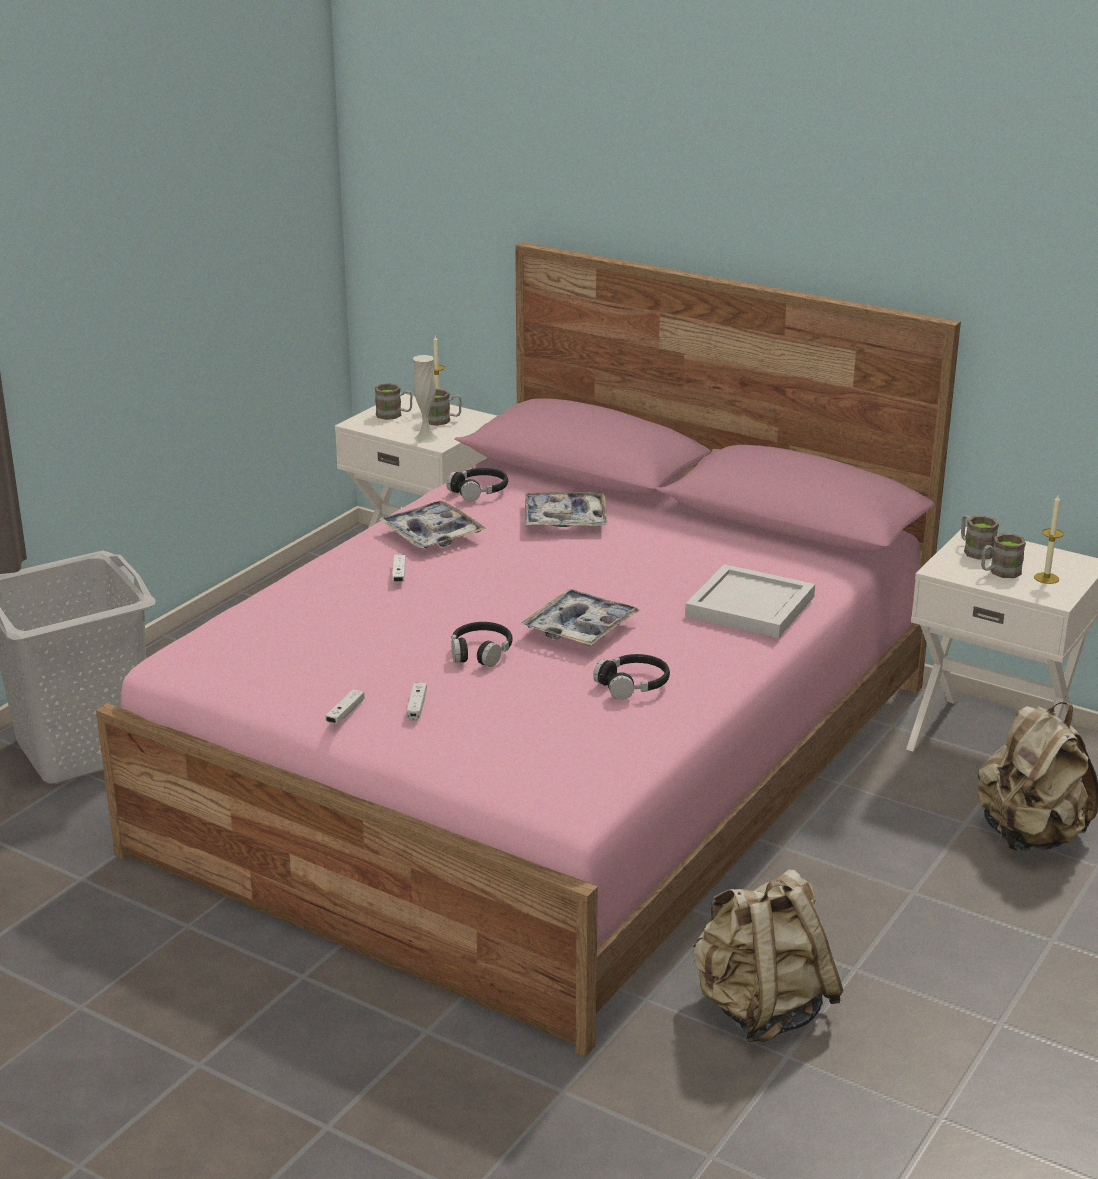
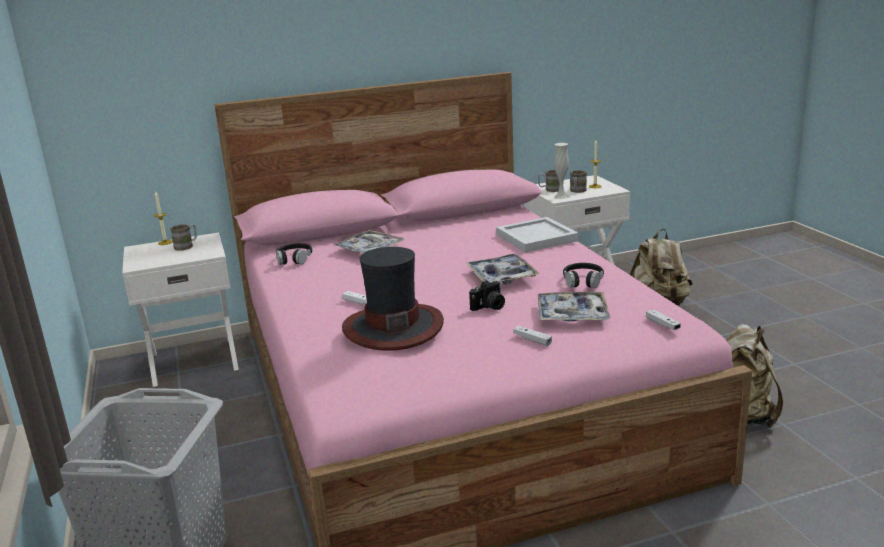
camera: 50 degrees left, 5 degrees down
(341, 615) = (393, 327): none -> hat
(345, 713) = (511, 363): white game controller -> white game controller (662, 324)
(394, 415) = (149, 255): brown mug -> none
(426, 438) = (198, 255): white vase -> white vase (561, 197)
(432, 534) = (324, 282): tray -> tray (572, 314)
(480, 652) = (489, 307): black headphones -> camera

